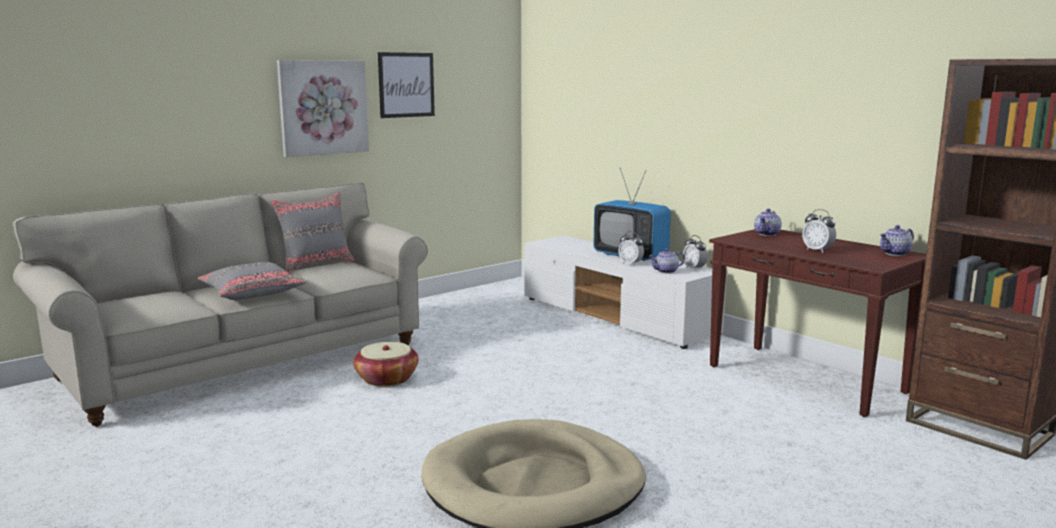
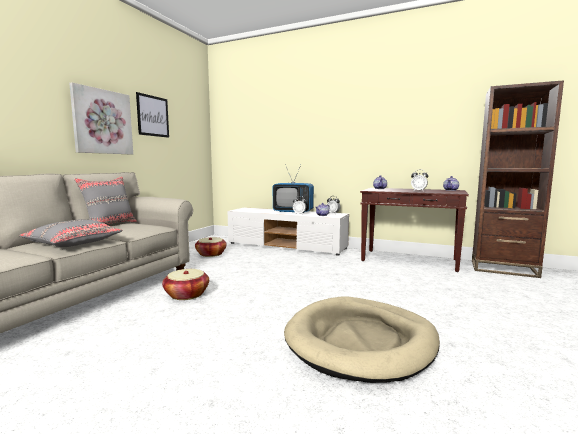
camera: 25 degrees left, 5 degrees down
(478, 316) = (211, 254): none -> basket

